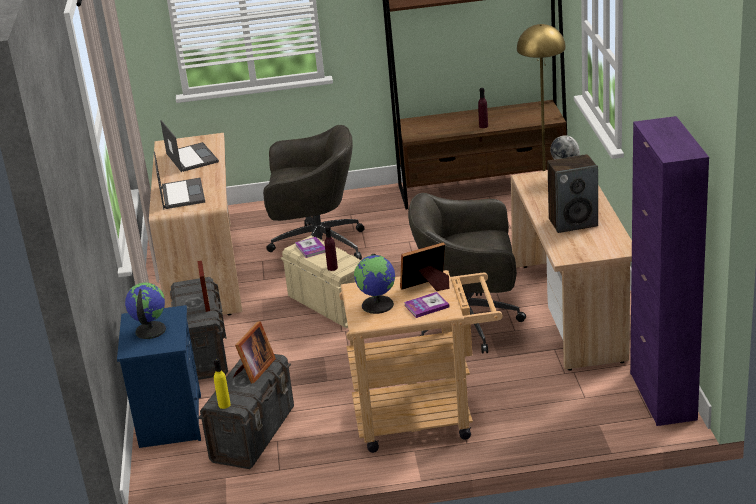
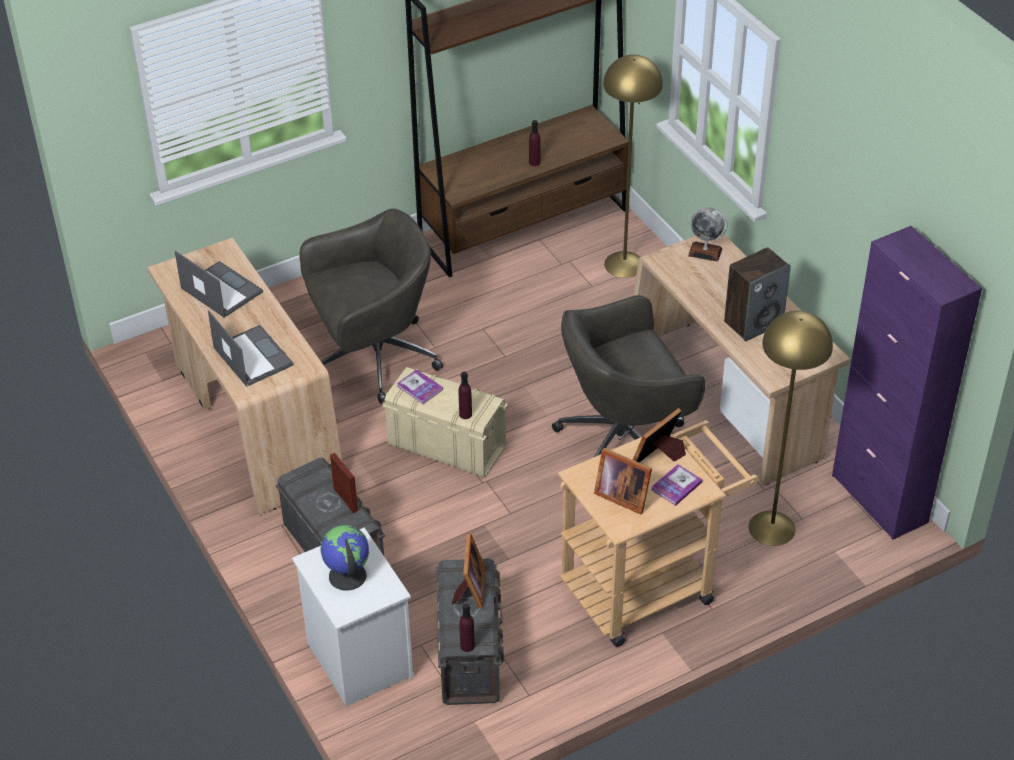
camera: 25 degrees left, 15 degrees up
(169, 420) = (357, 659): blue nightstand -> white nightstand
(224, 405) = (467, 646): yellow bottle -> purple bottle
(378, 304) = (621, 495): globe -> picture frame
(554, 399) = (772, 528): none -> yellow floor lamp

